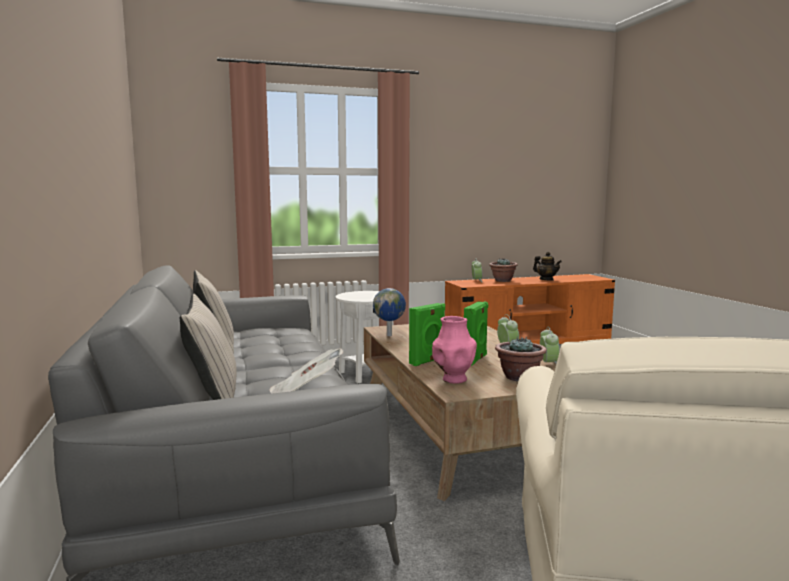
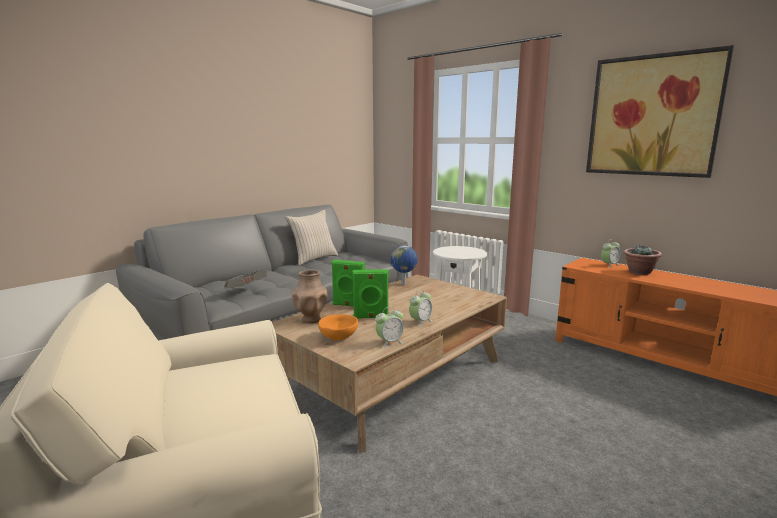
camera: 60 degrees right, 5 degrees up
(213, 399) = (224, 279): beige pillow -> none
(453, 379) = (311, 319): pink vase -> brown vase
(486, 153) = (652, 116): none -> picture
(519, 377) = (338, 337): potted plant -> orange bowl
(546, 280) = (701, 286): teapot -> none

